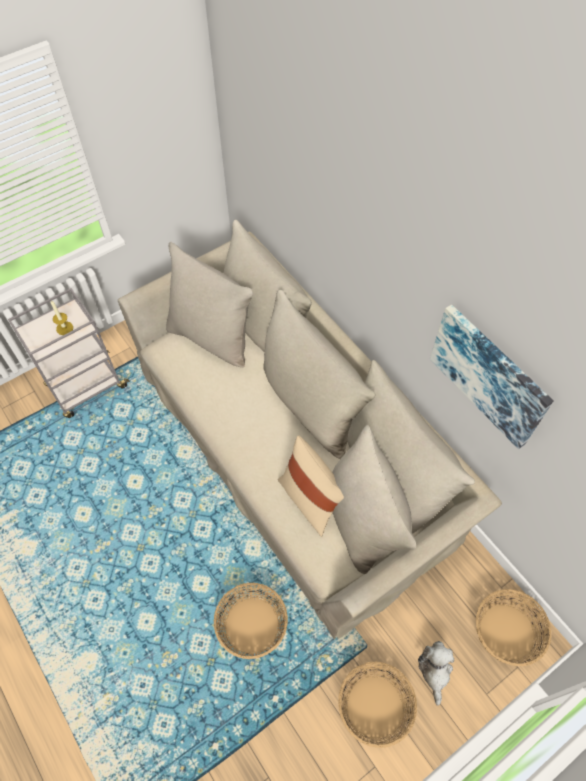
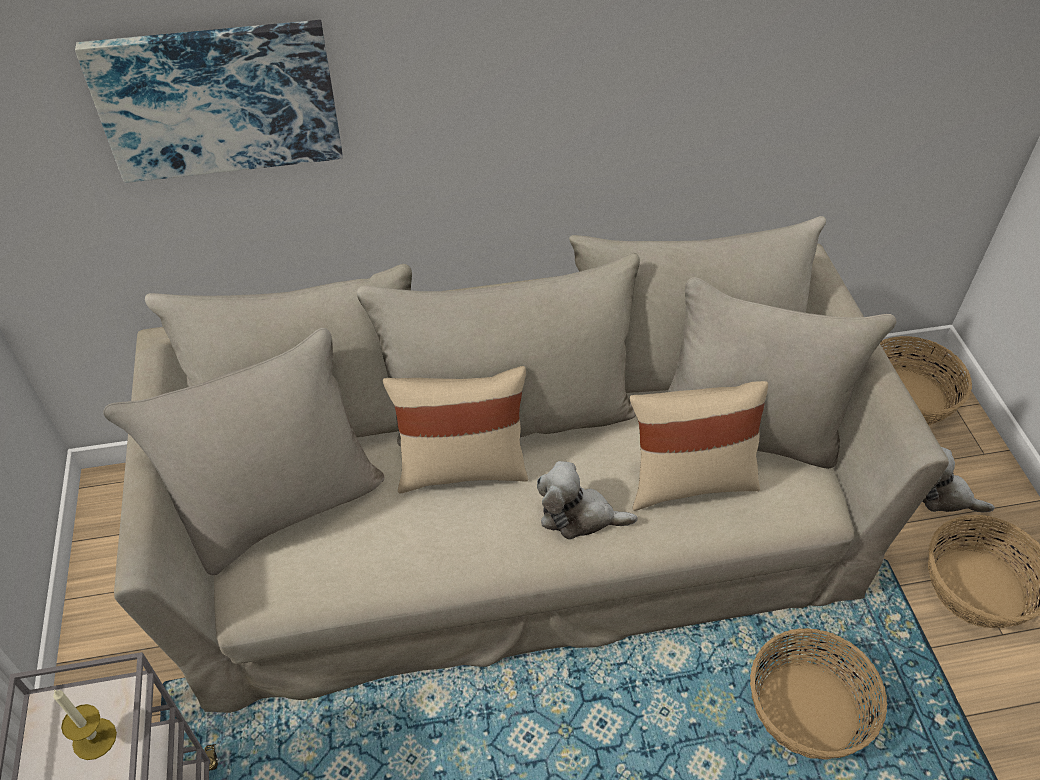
camera: 65 degrees left, 10 degrees down
(263, 456) = (578, 515): none -> plush toy
(266, 395) = (461, 467): none -> beige pillow
(489, 375) = (735, 80): picture -> picture (218, 99)

